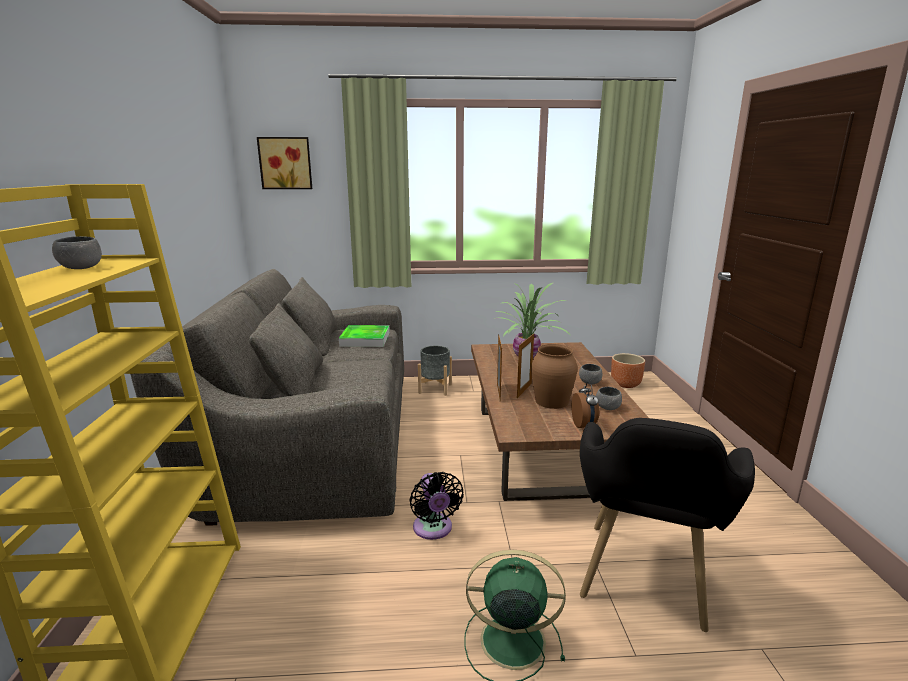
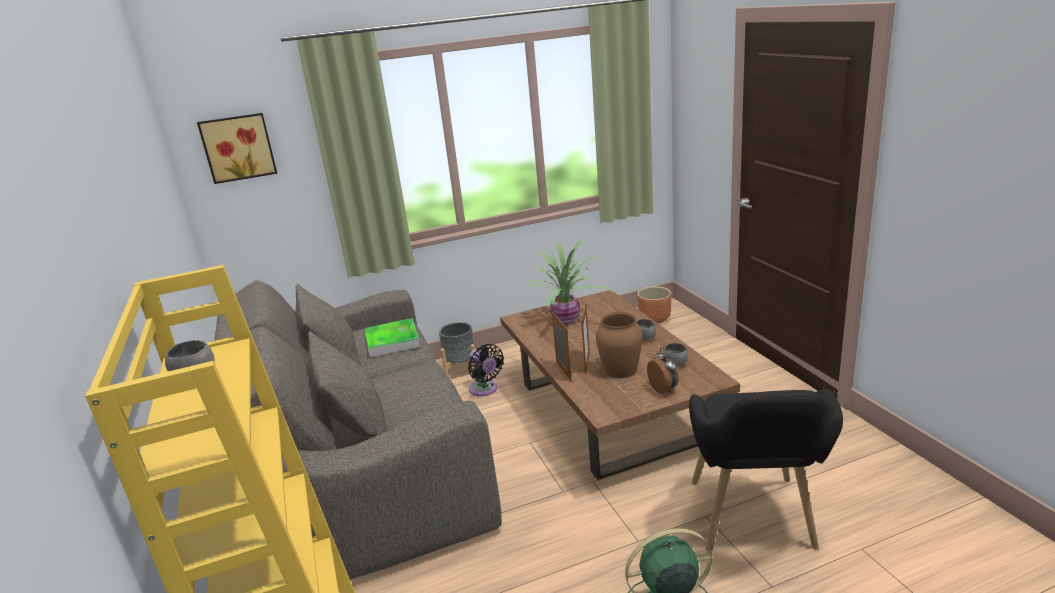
camera: 15 degrees left, 5 degrees up
(433, 529) = (546, 528): black fan -> black fan (485, 389)

